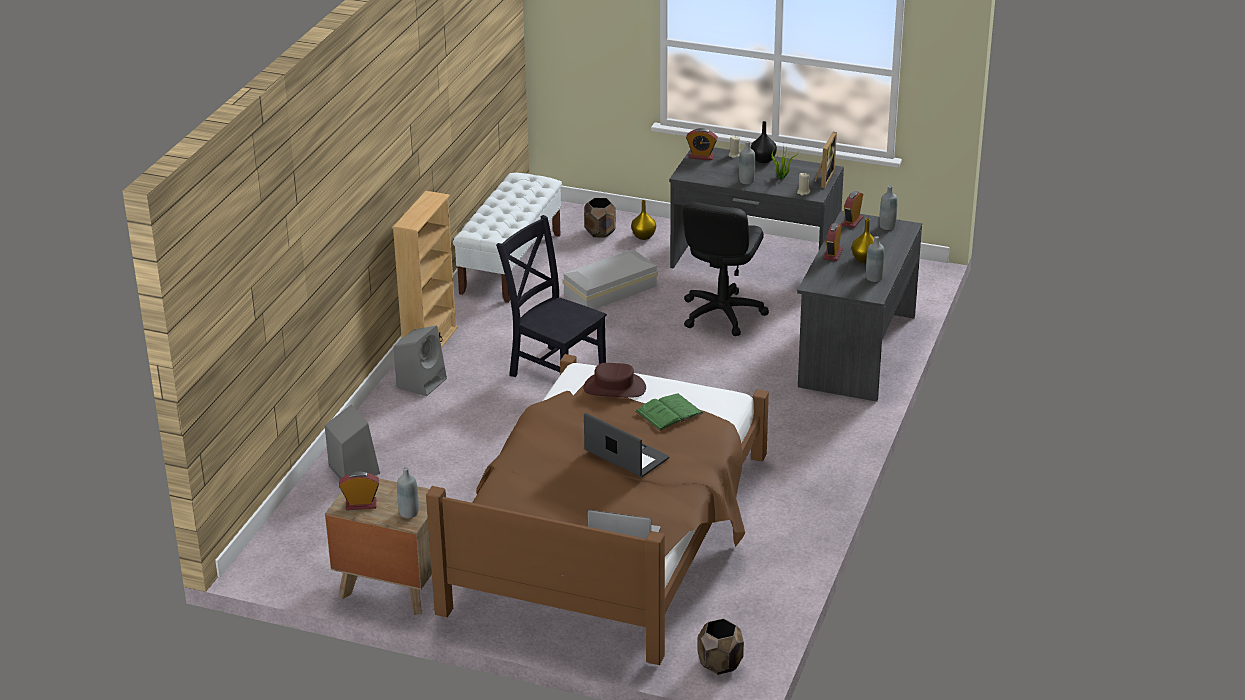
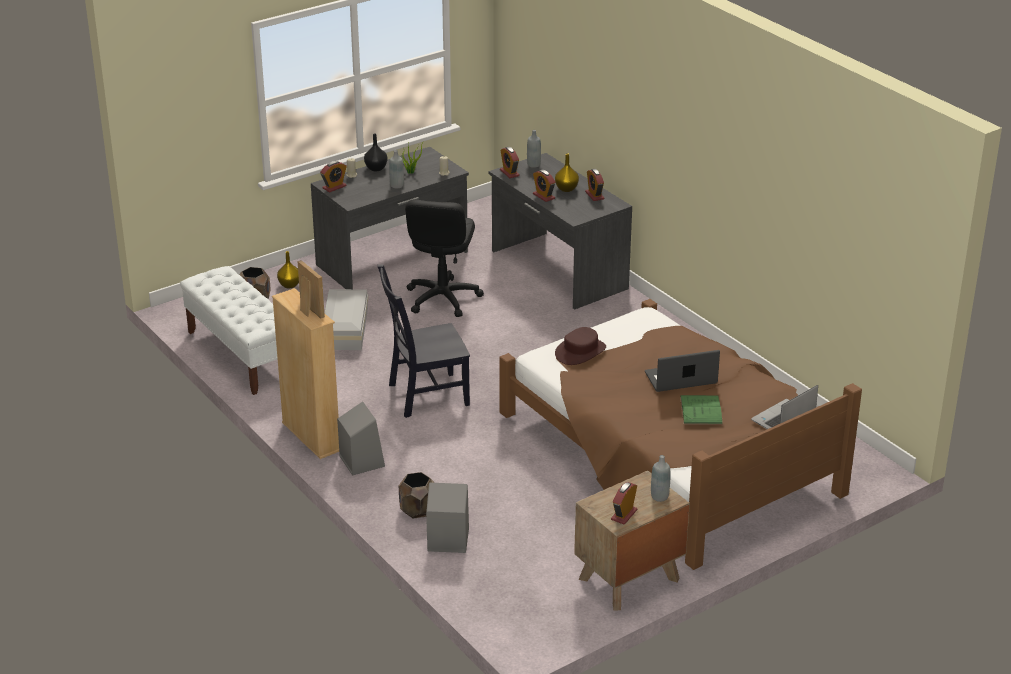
camera: 55 degrees left, 0 degrees up
(669, 412) = (642, 342): green book -> green book (701, 410)
(719, 664) = (863, 472): brown planter -> brown planter (417, 510)
(722, 314) = (442, 298): black office chair -> black office chair turned 45 degrees clockwise
(823, 178) = (435, 159): picture frame -> picture frame (308, 310)
(874, 278) = (594, 195): grey bottle -> alarm clock

